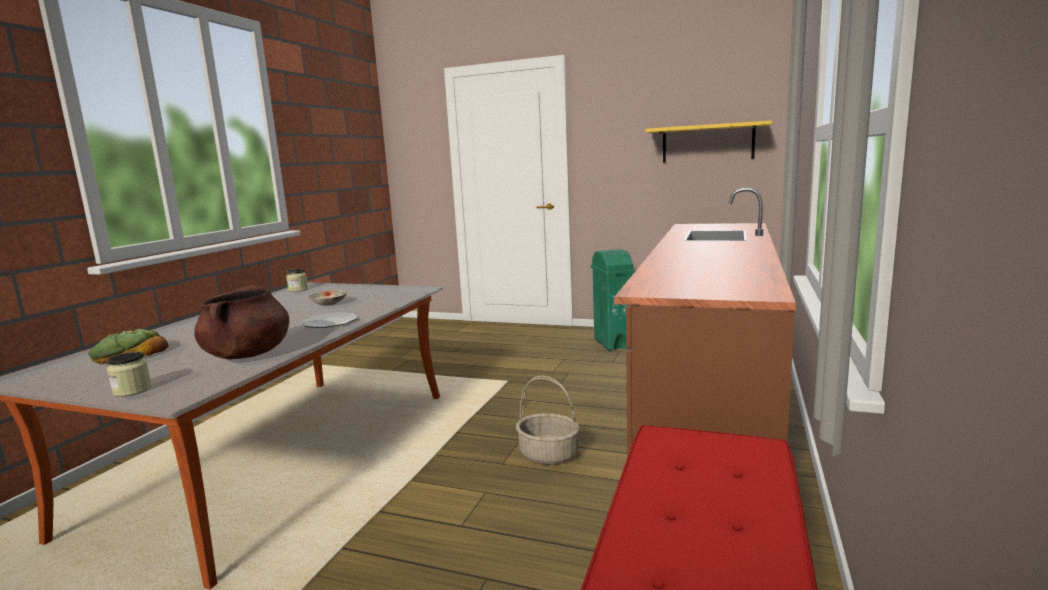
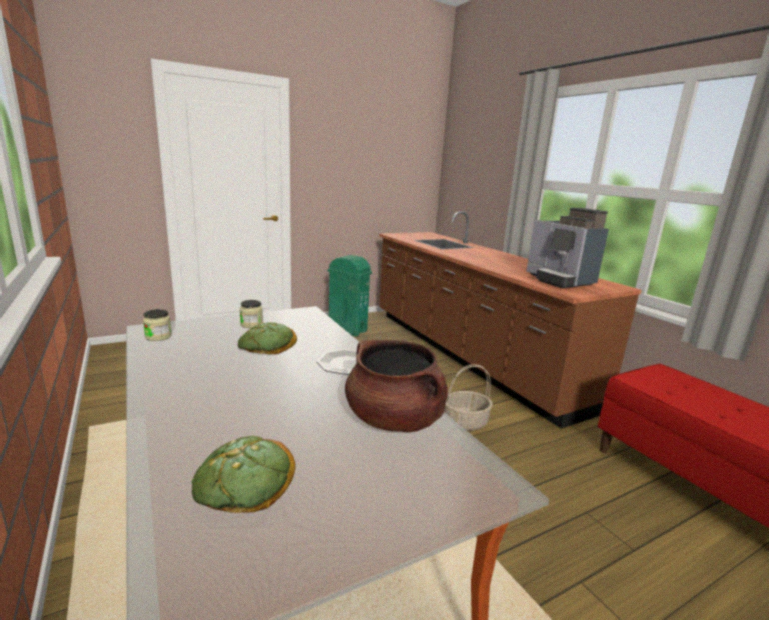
camera: 50 degrees left, 5 degrees up
(132, 390) = (433, 506): jar -> jar (251, 324)
(329, 303) = (267, 345): plate -> bread
(693, 279) = (559, 280): none -> coffee machine
(707, 143) = (393, 173): yellow shelf -> none

